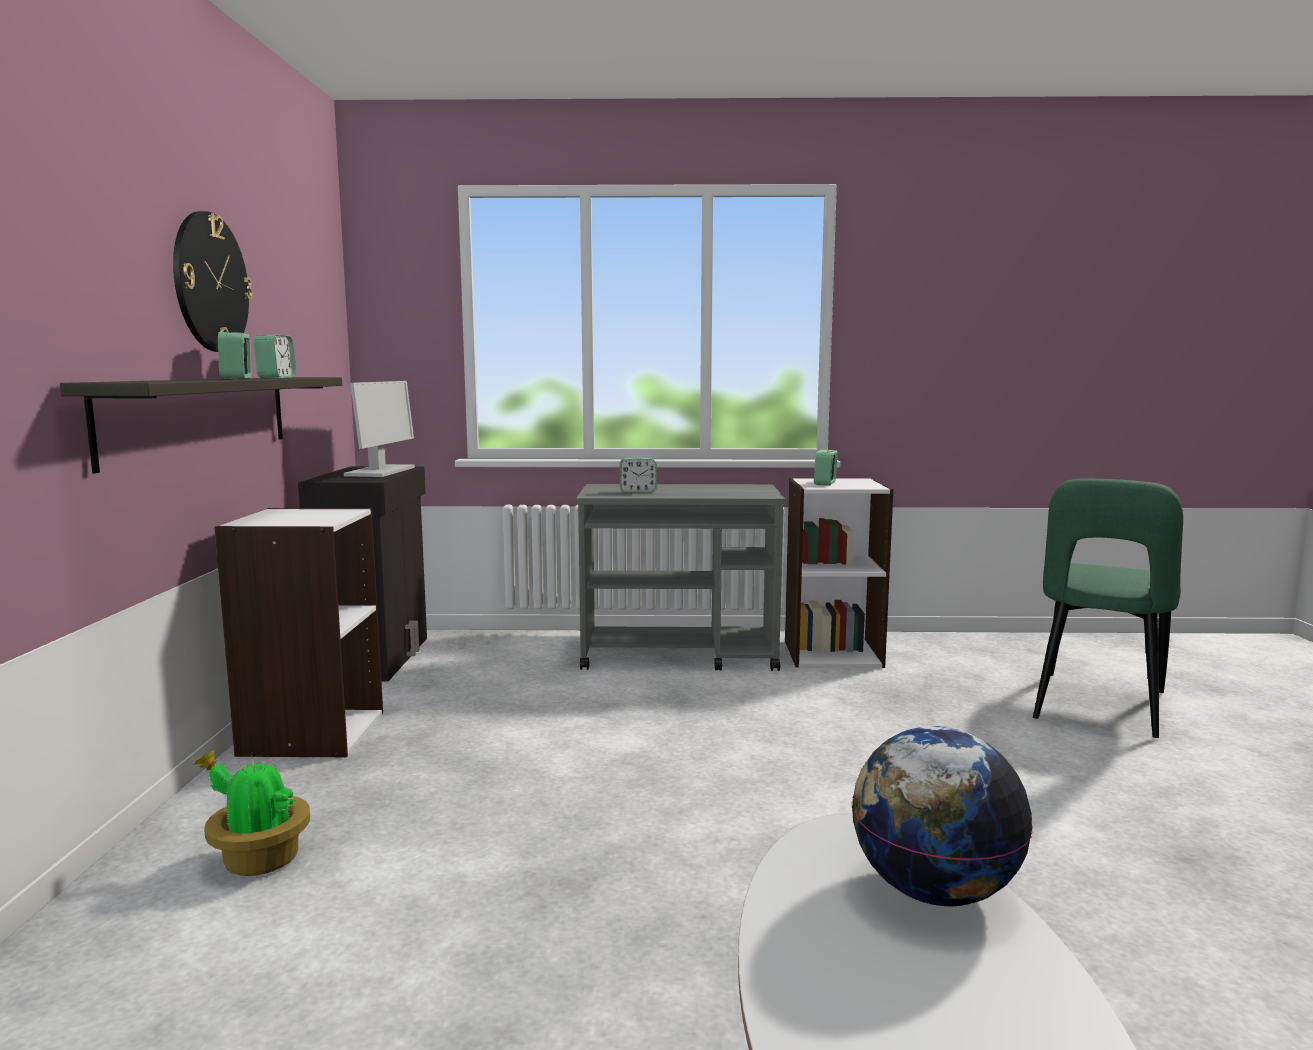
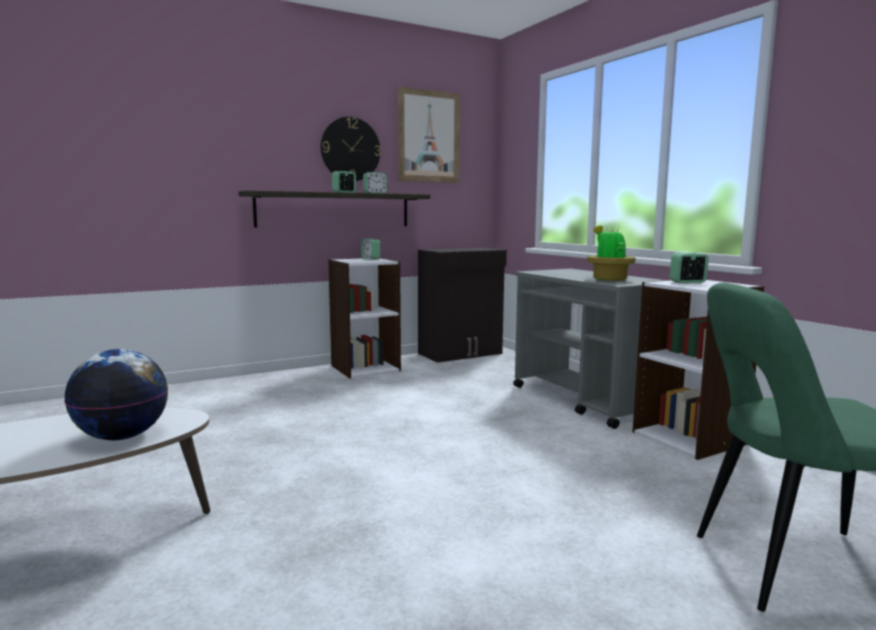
camera: 60 degrees right, 0 degrees up
(258, 860) = (254, 391): potted plant -> potted plant (608, 279)
(289, 264) = (428, 136): none -> picture
(380, 472) = (471, 249): monitor -> none
(638, 491) = (564, 273): alarm clock -> alarm clock (370, 259)

